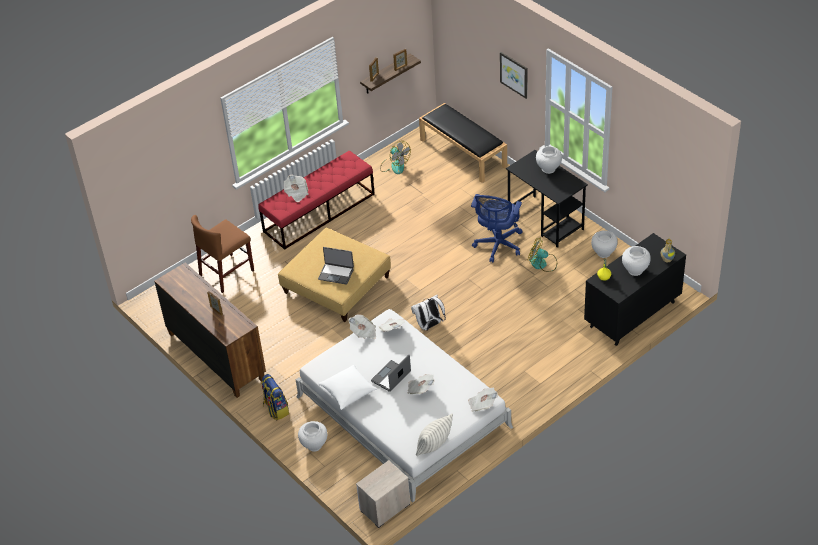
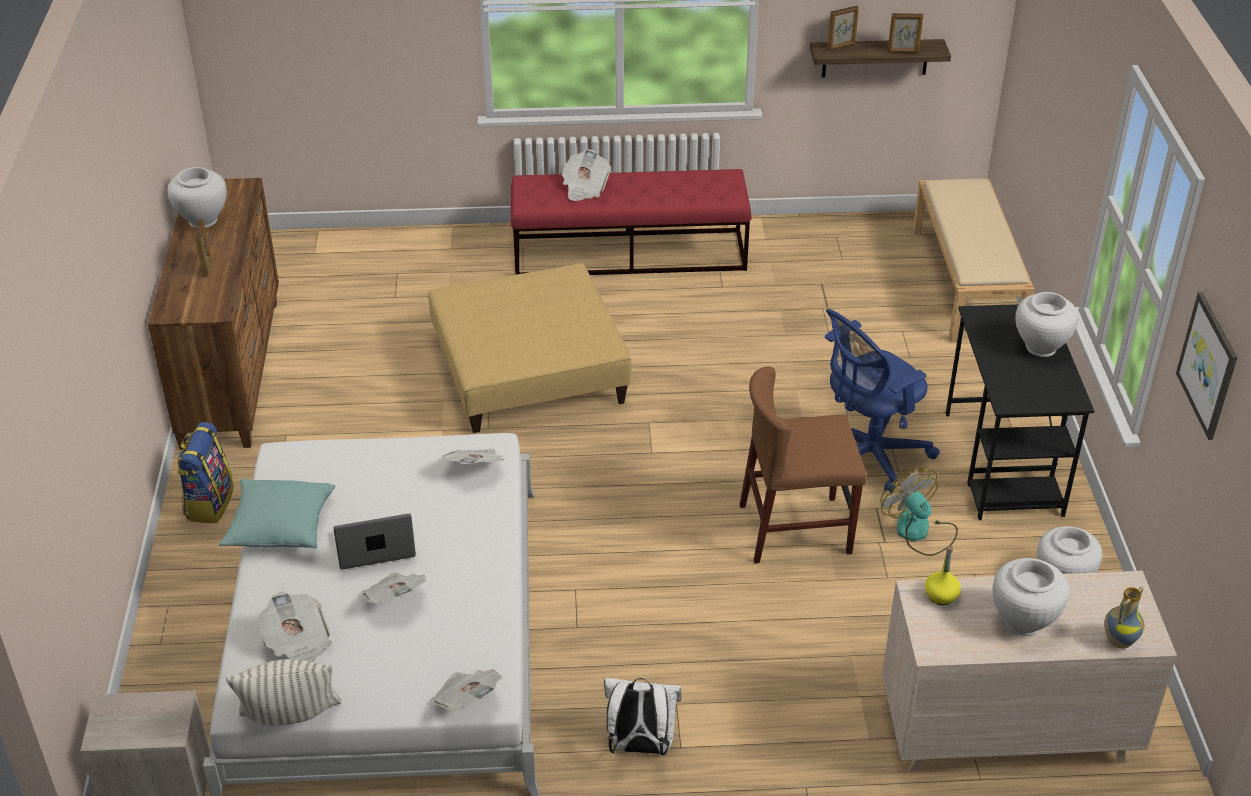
camera: 35 degrees right, 5 degrees down
(227, 273) = (395, 266): brown chair -> brown chair (795, 529)
(314, 445) = (189, 599): white vase -> white vase (203, 220)
(336, 274) = (509, 337): laptop -> none
(348, 391) = (280, 526): white pillow -> turquoise pillow
(363, 332) = (424, 446): newspaper -> newspaper (298, 643)
(394, 165) = (827, 246): fan -> none
(429, 325) = (600, 519): white backpack -> white backpack (640, 747)
(463, 153) = (967, 283): black bench -> beige bench
(514, 74) = (1080, 127): picture -> picture (1208, 365)
(632, 315) = (1005, 732): black dresser -> beige dresser

